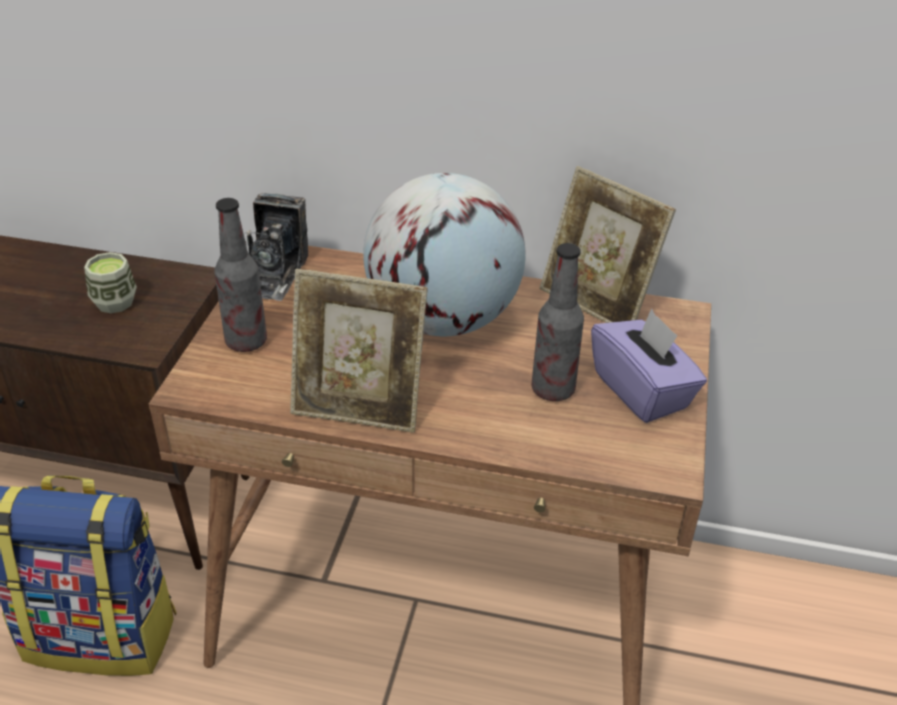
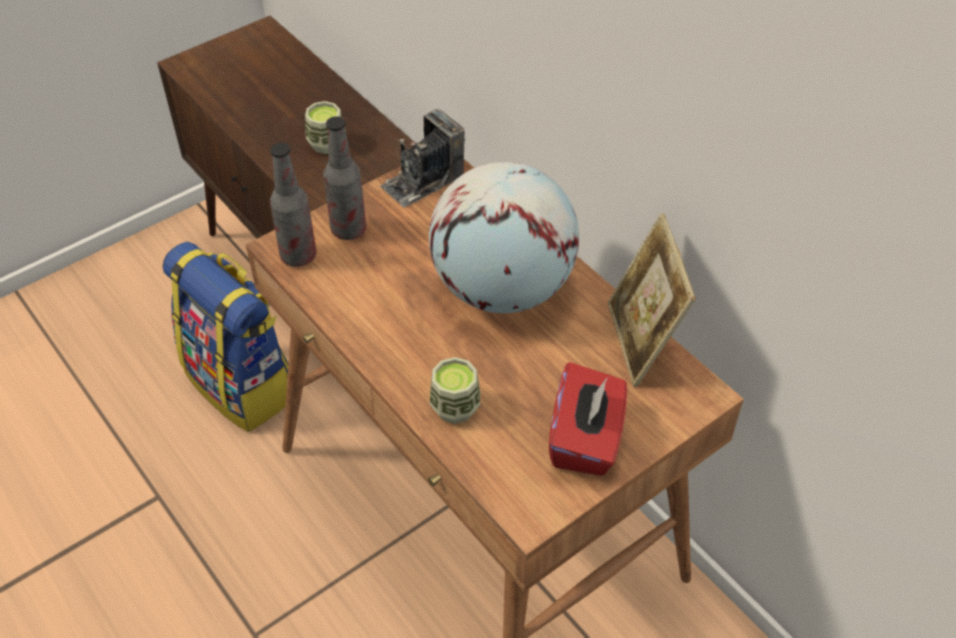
camera: 40 degrees right, 10 degrees up
(359, 407) = (368, 327): picture frame -> none
(512, 426) = (455, 407): none -> cup
(553, 390) = (518, 396): bottle -> bottle (298, 256)
(642, 390) = (586, 439): purple tissue box -> red tissue box

